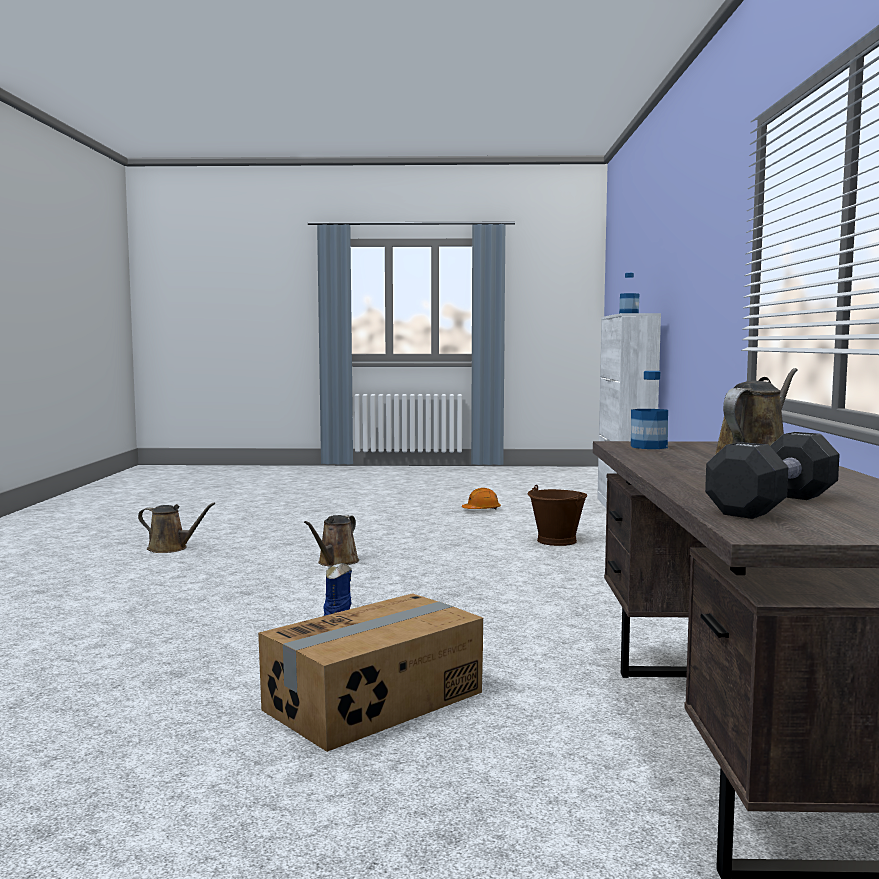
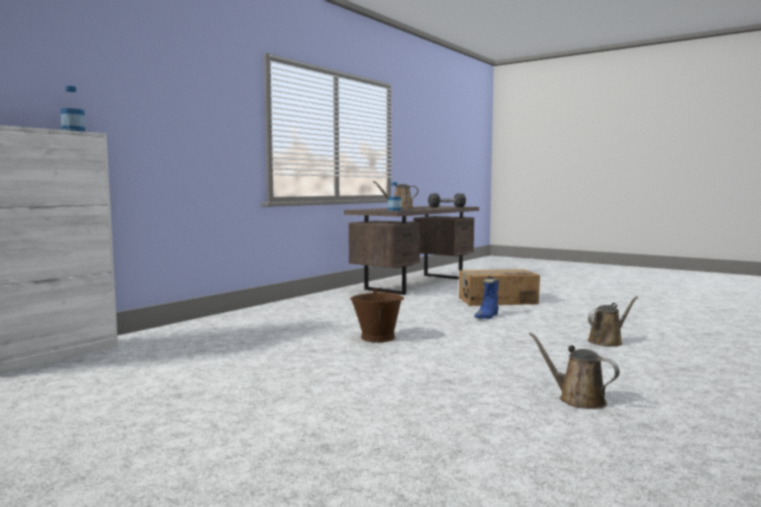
camera: 145 degrees left, 0 degrees up
(336, 562) = (433, 352): brown watering can -> brown watering can (607, 341)
(481, 510) = (148, 390): orange hard hat -> none
(557, 541) = (238, 338): brown bucket -> brown bucket (378, 337)

